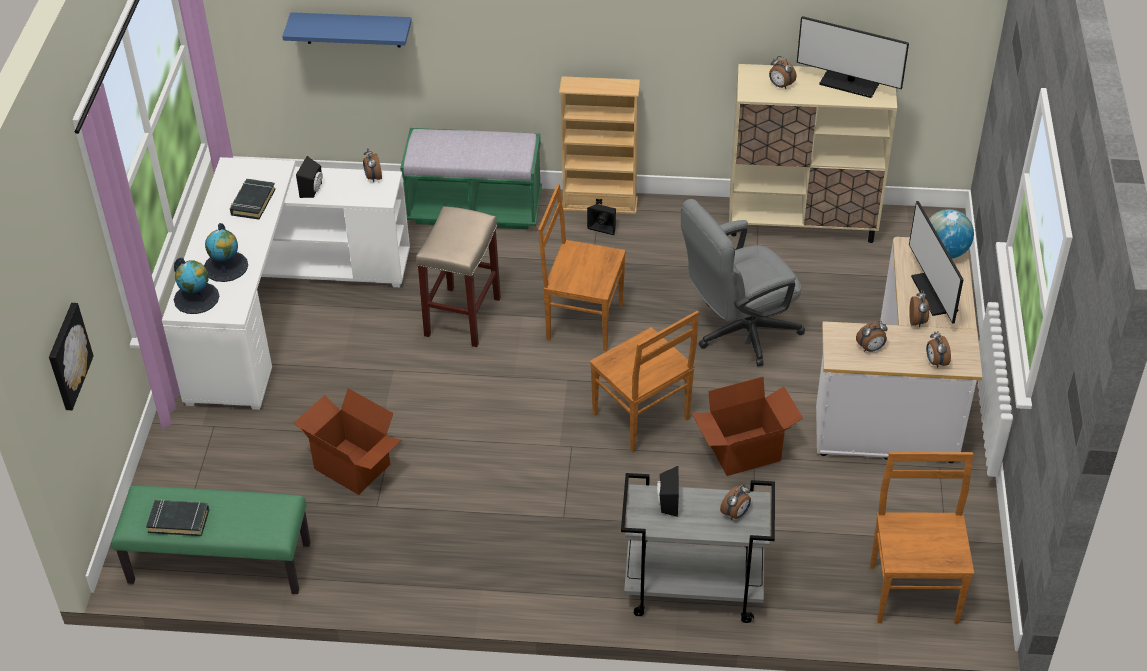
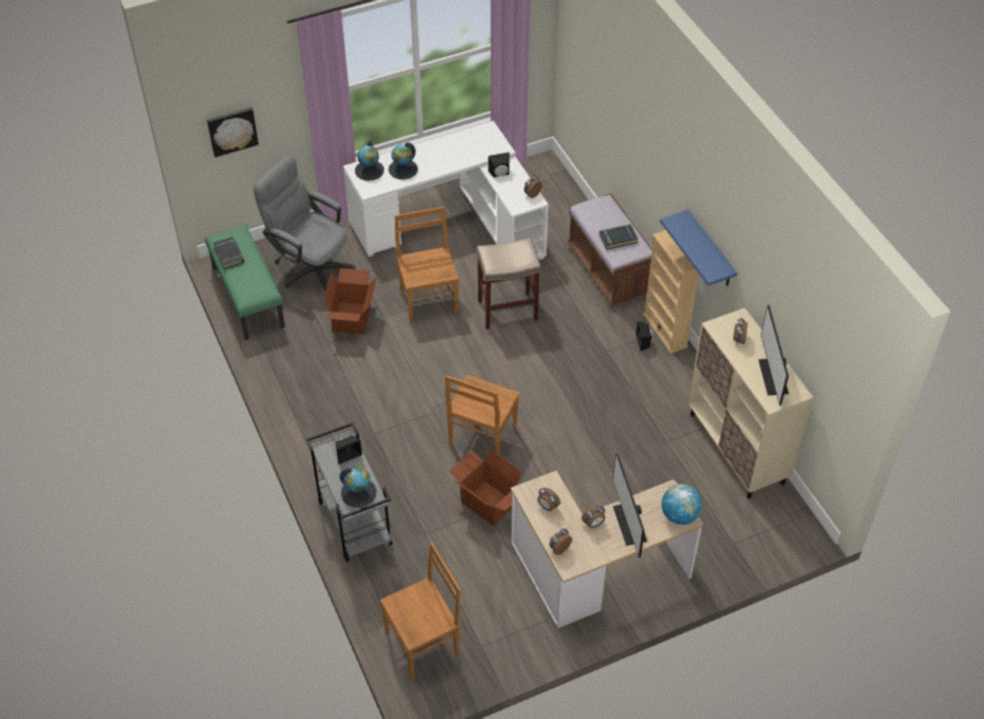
camera: 60 degrees right, 5 degrees up
(253, 202) = (465, 153): black book -> black book (618, 238)
(352, 29) = (603, 106): blue shelf -> blue shelf (710, 250)
(475, 209) = (609, 271): green bench -> brown bench
(582, 321) = (546, 370): brown chair -> brown chair (428, 301)
(736, 514) = (358, 492): alarm clock -> globe
(737, 333) = (596, 456): grey office chair -> grey office chair (310, 267)
(934, 293) = (629, 524): monitor -> monitor turned 60 degrees counterclockwise

